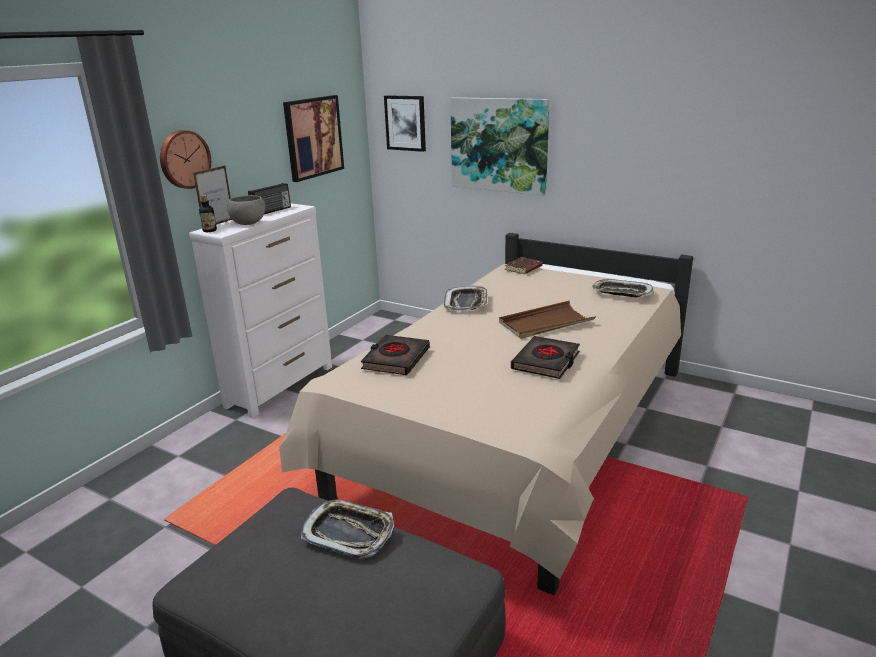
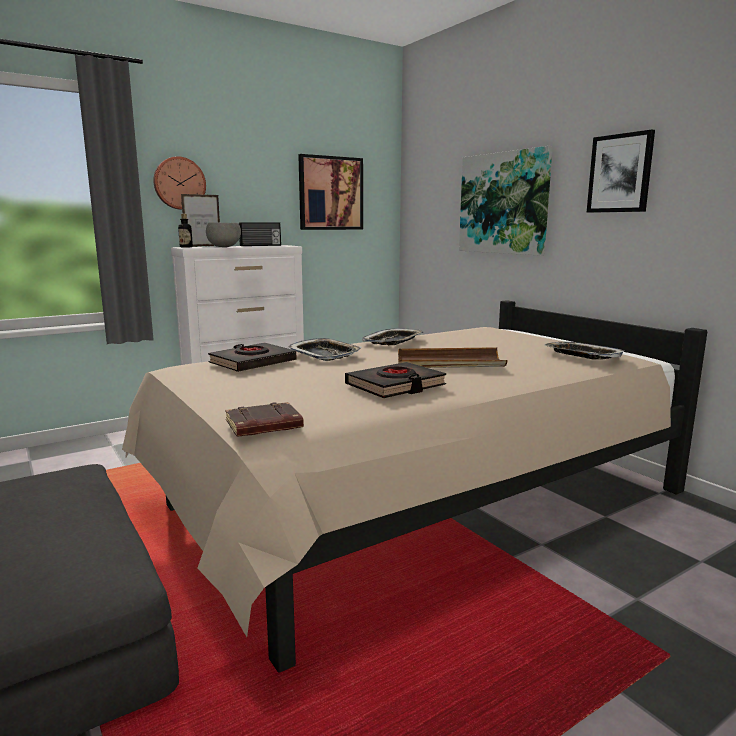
camera: 25 degrees right, 10 degrees down
(349, 533) = (65, 503): tray -> tray (325, 355)
(405, 123) = (428, 189): picture -> picture (620, 173)
(524, 269) = (497, 330): brown book -> brown book (263, 426)

